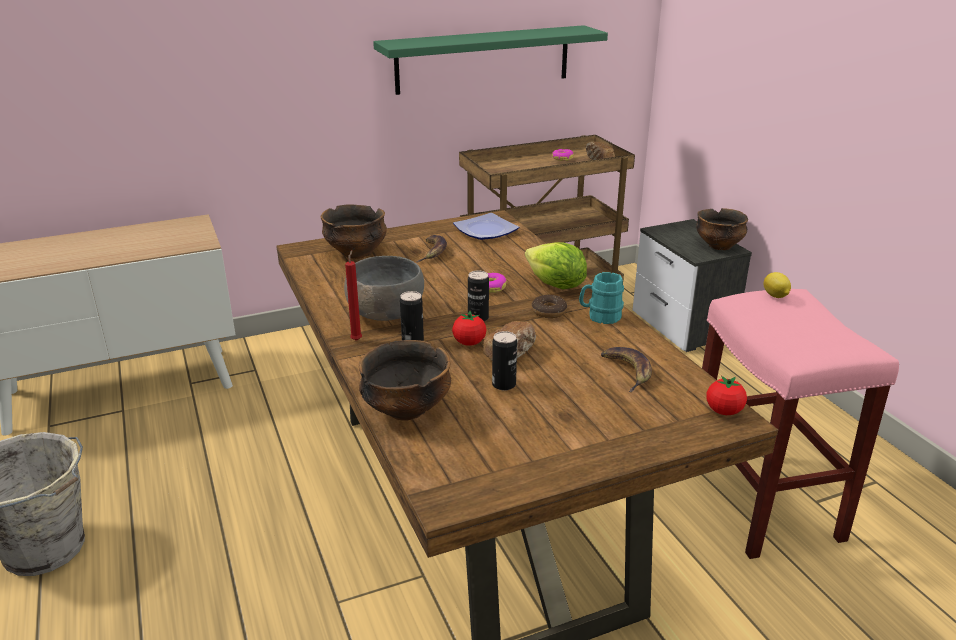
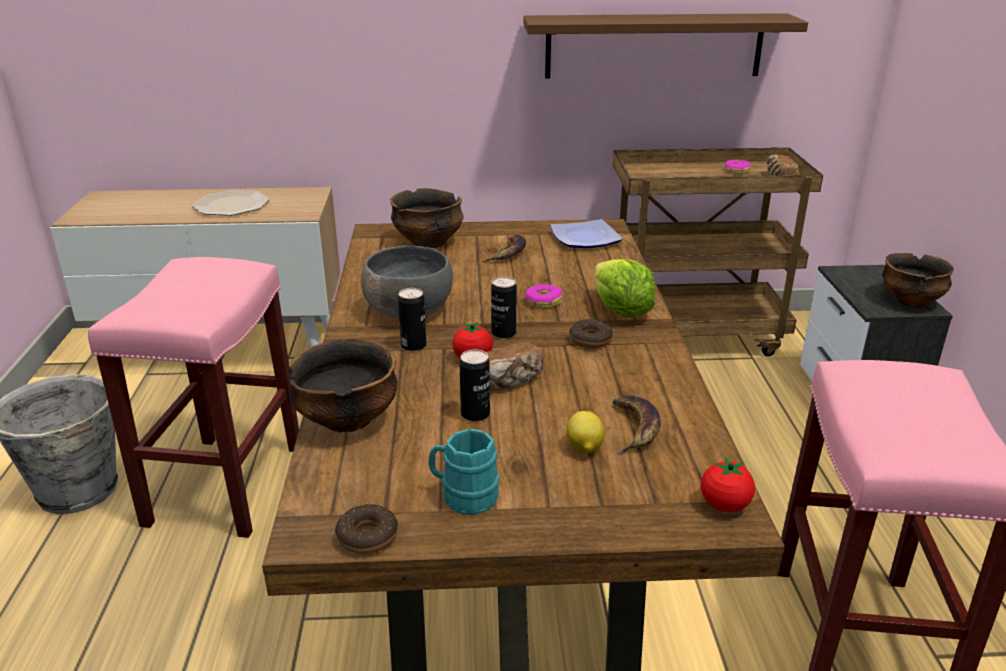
camera: 20 degrees right, 0 degrees up
(121, 244) = (231, 205): none -> plate
(196, 508) = (225, 483): none -> pink stool
(357, 339) = (357, 333): red candle -> none
(483, 59) = (654, 46): green shelf -> brown shelf
(492, 491) = (367, 536): none -> donut
(600, 316) = (648, 356): turquoise mug -> turquoise mug (463, 496)
(775, 296) = (904, 371): lemon -> lemon (584, 448)

